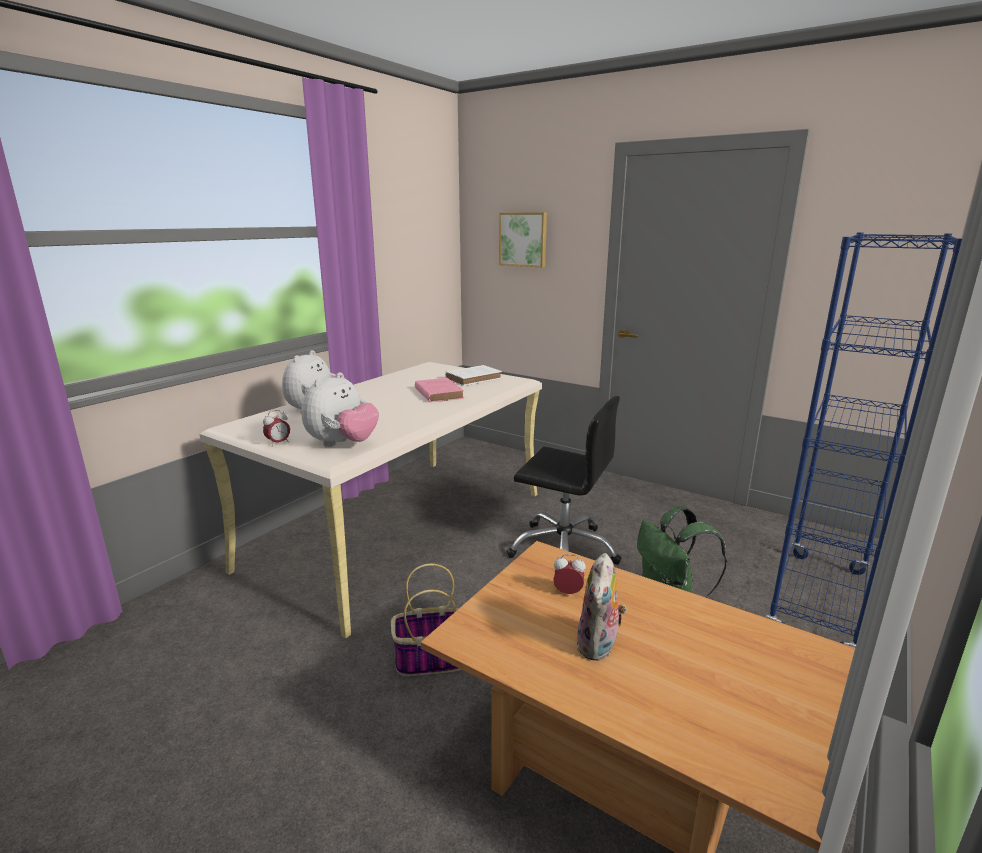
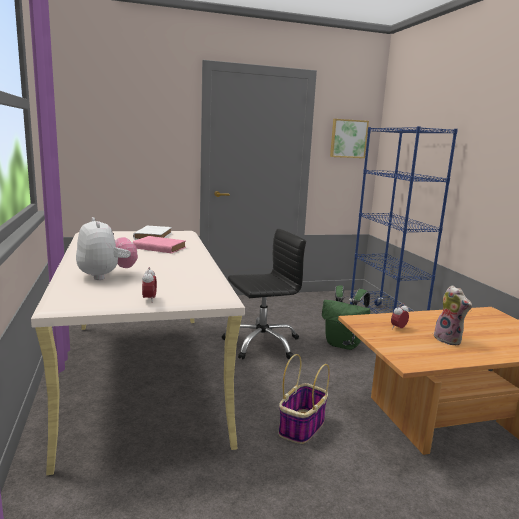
camera: 50 degrees left, 5 degrees down
(342, 444) = (197, 287): plush toy -> none
(523, 239) = (127, 125): picture -> picture (348, 138)

